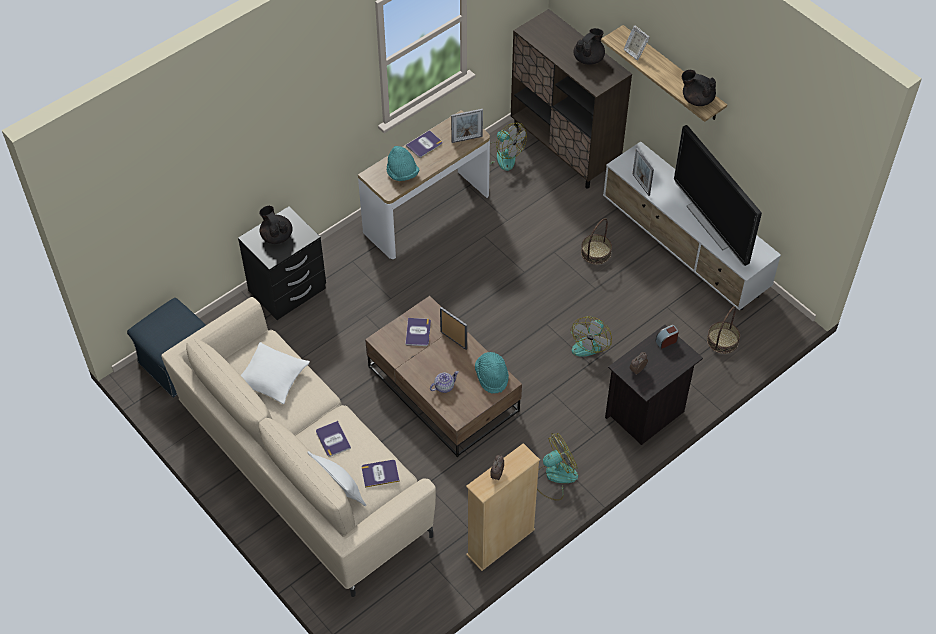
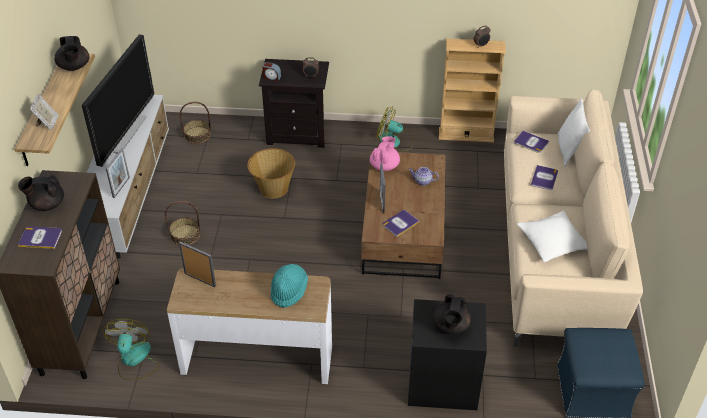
camera: 135 degrees left, 10 degrees down
(424, 144) = (238, 301): book -> book (40, 238)
(492, 377) = (384, 166): turquoise hat -> pink teapot
(589, 342) = (273, 188): fan -> basket

